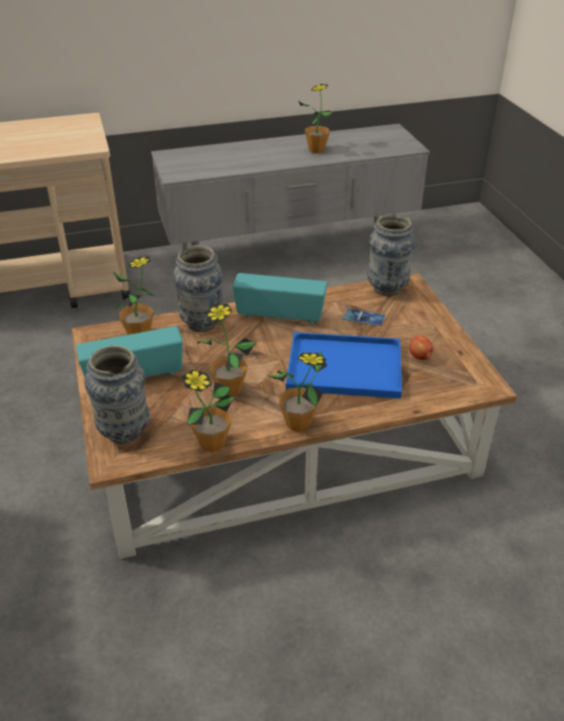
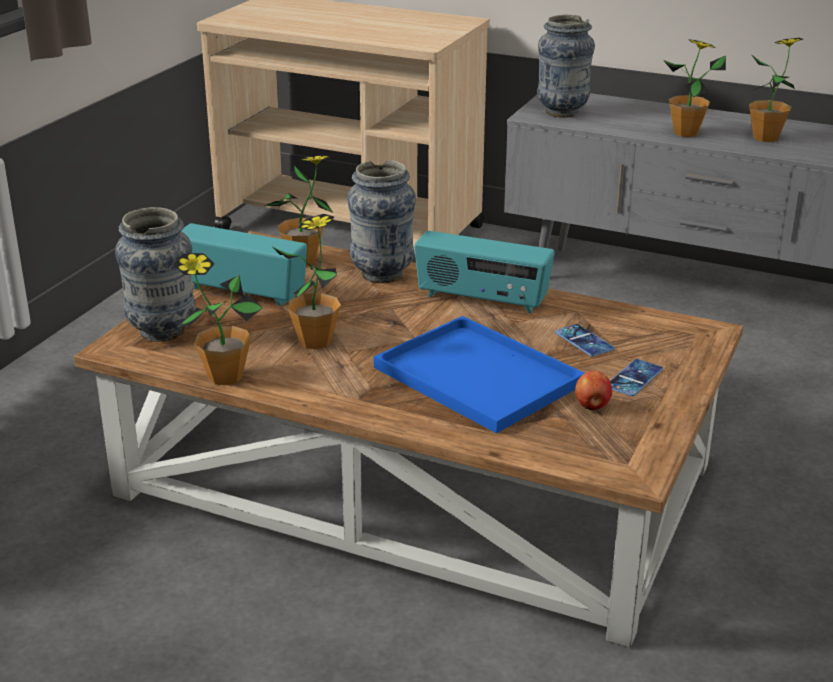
camera: 40 degrees right, 10 degrees down
(280, 315) = (482, 300): radio -> radio turned 150 degrees clockwise
(298, 423) = (338, 401): potted plant -> potted plant (685, 133)
(387, 288) = (666, 325): vase -> vase (562, 112)
(415, 329) = (634, 378): none -> phone

